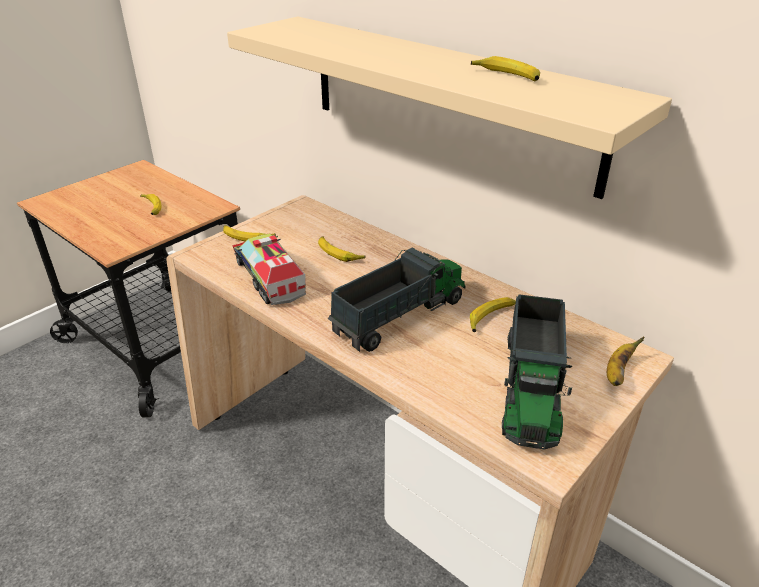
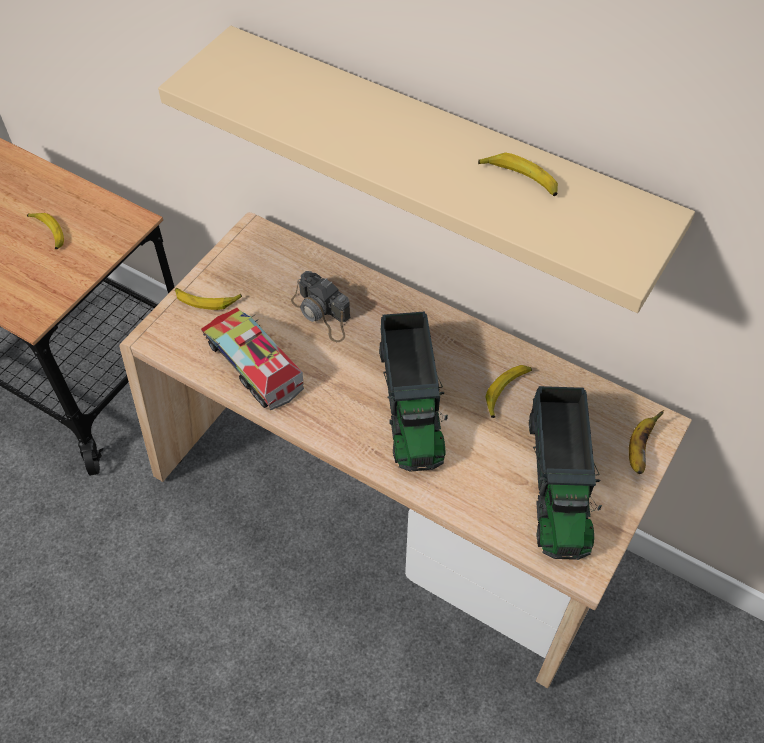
camera: 10 degrees left, 20 degrees up
(339, 253) = (322, 314): banana -> camera
(400, 316) = (411, 403): toy truck -> toy truck turned 135 degrees clockwise

